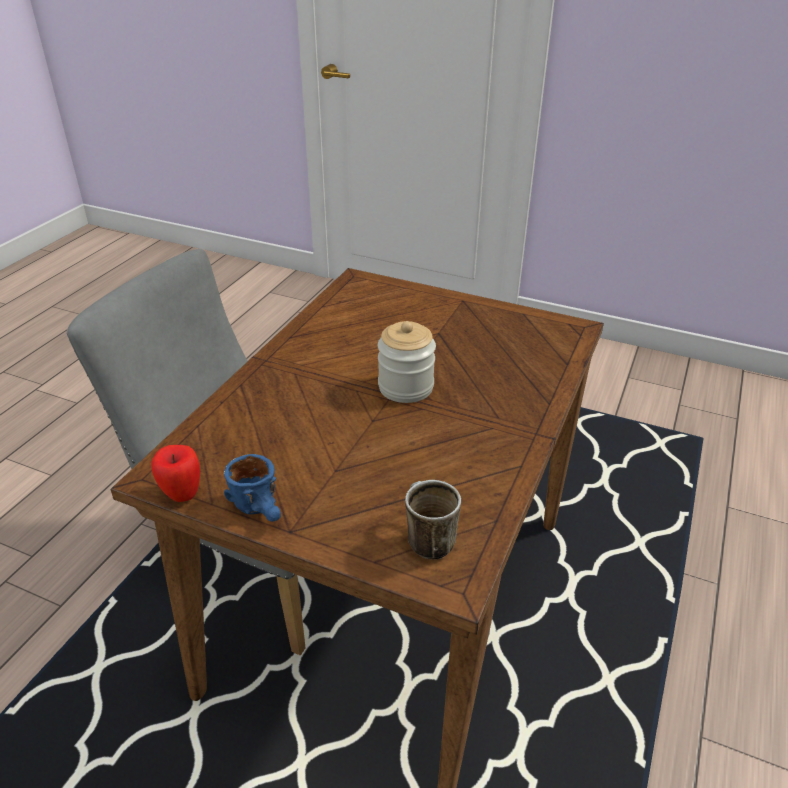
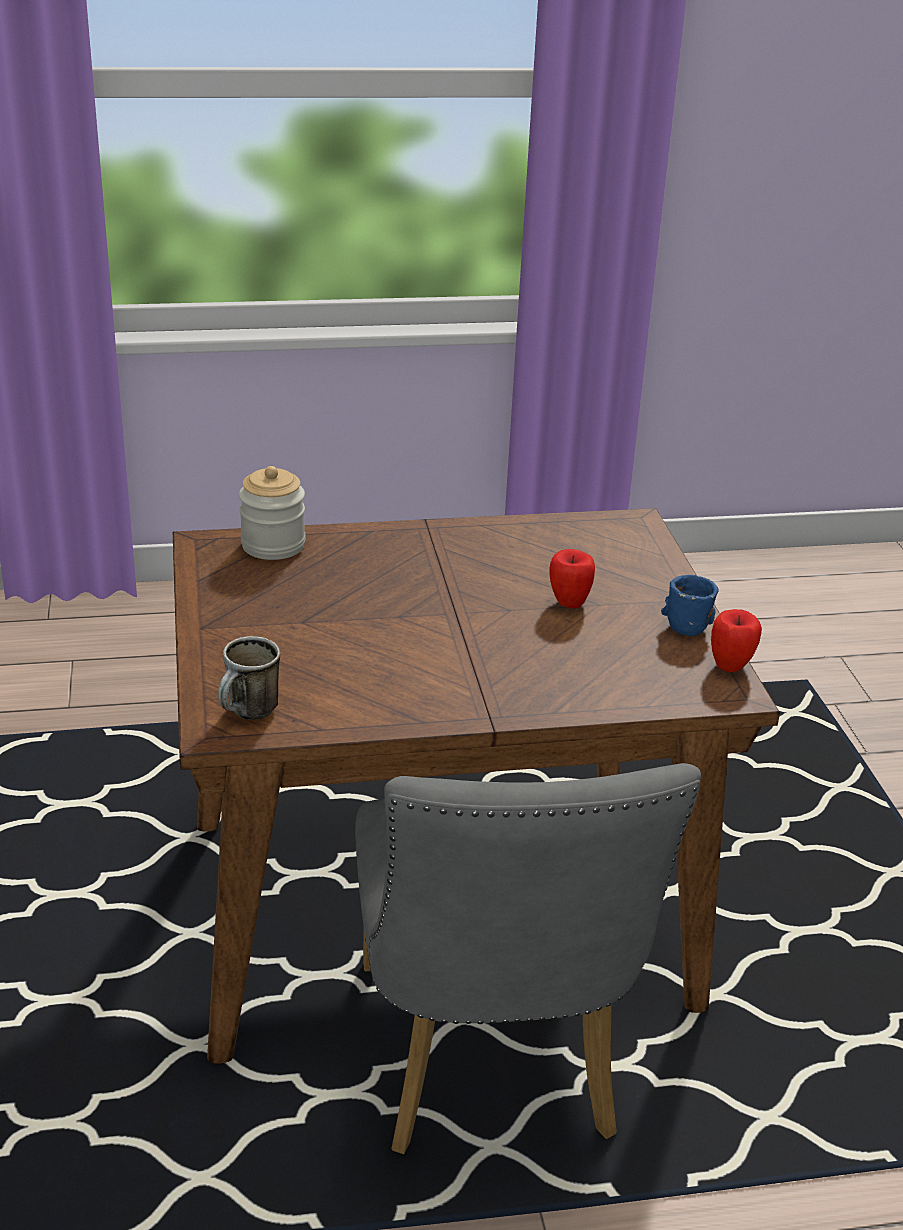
camera: 125 degrees left, 5 degrees down
(352, 454) = (569, 603): none -> apple
(405, 387) = (434, 609): jar -> jar (273, 545)
(425, 540) = (616, 542): mug -> mug (249, 714)

